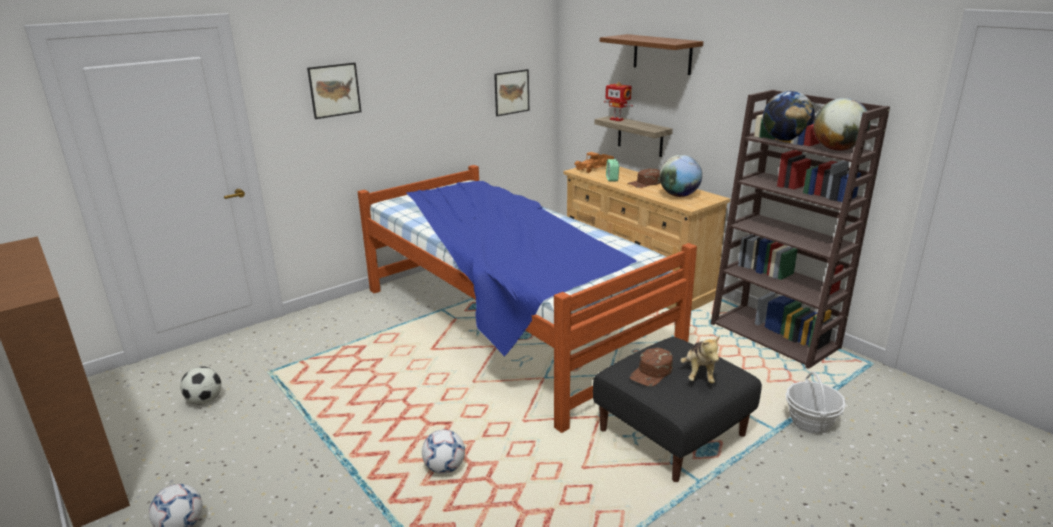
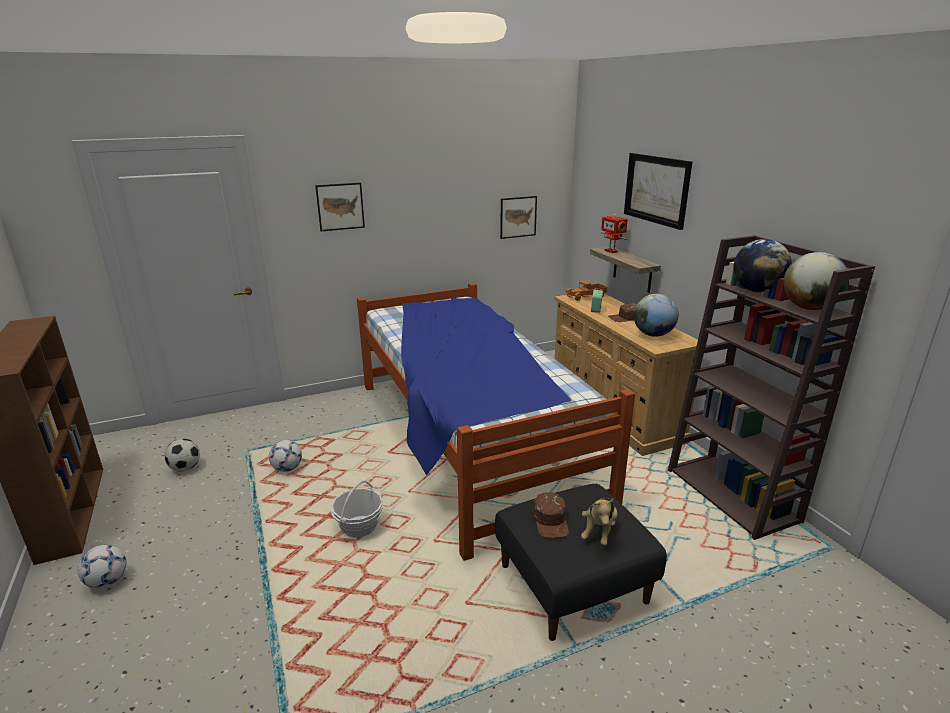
camera: 15 degrees right, 0 degrees up
(444, 468) = (341, 574): football -> football (287, 468)
(652, 373) = (551, 521): brown cap -> brown cap turned 60 degrees counterclockwise
(662, 54) = (656, 189): brown shelf -> picture
(810, 422) = (730, 603): basket -> basket (359, 527)

